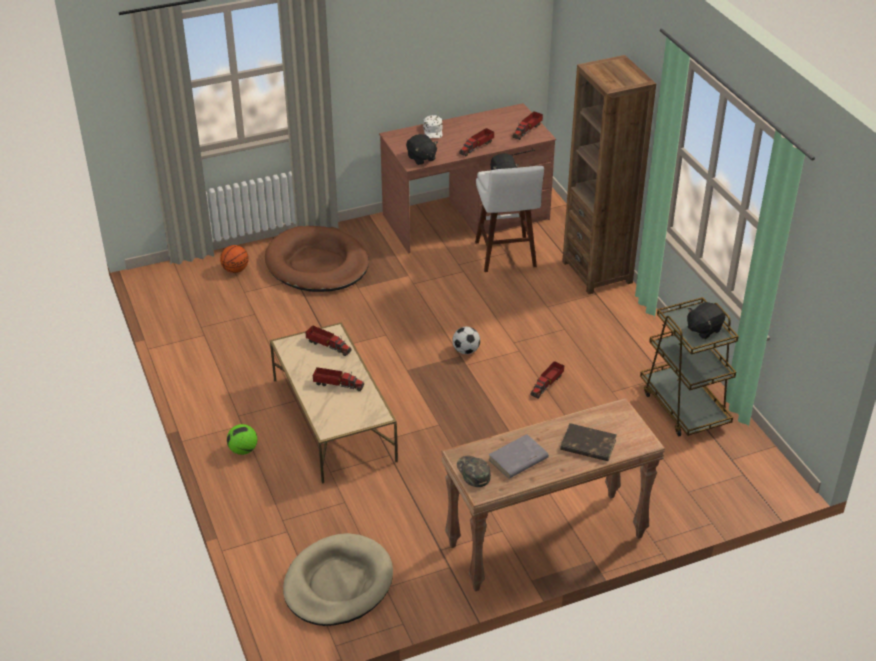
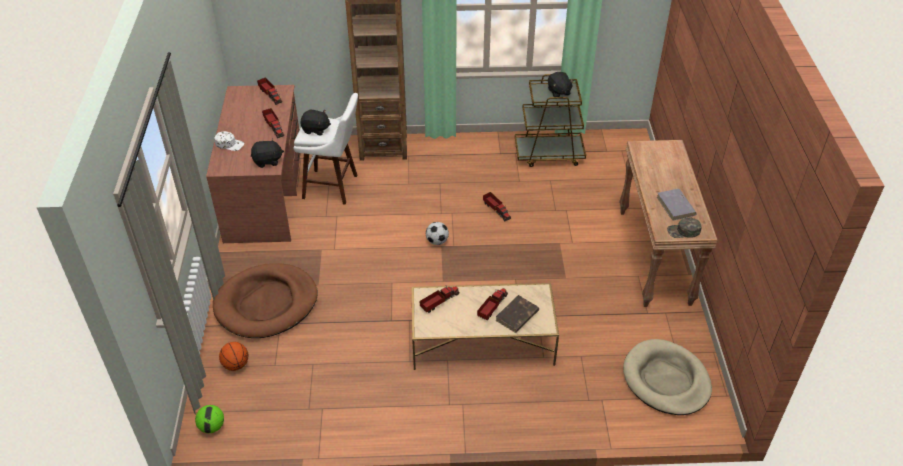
camera: 70 degrees left, 5 degrees up
(243, 450) = (495, 410): football -> football (212, 427)
(587, 445) = (670, 171): brown book -> brown book (517, 316)

